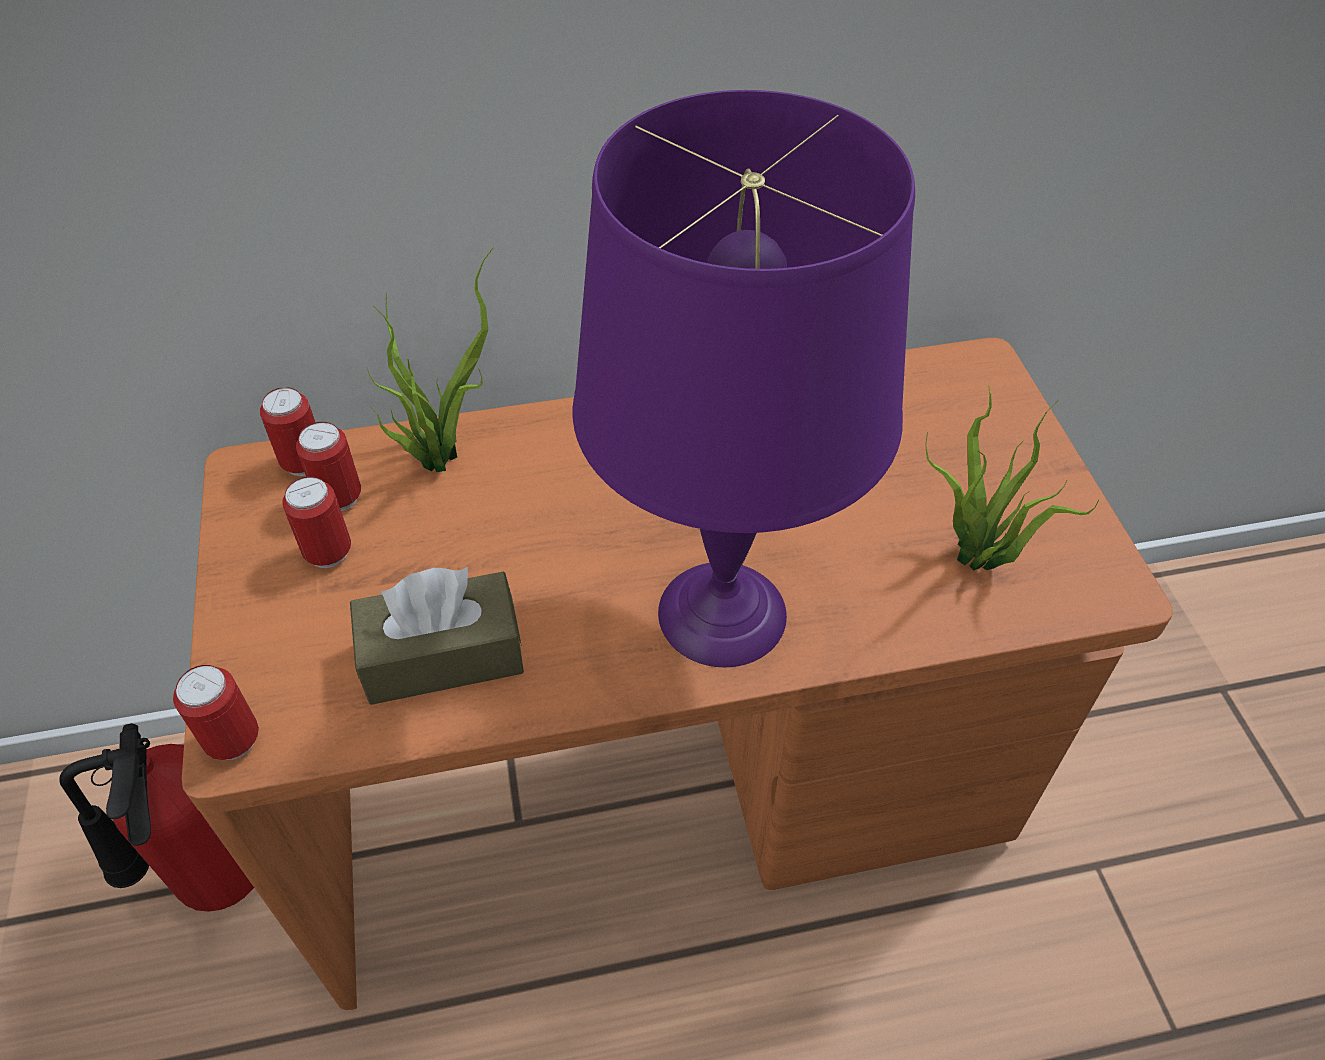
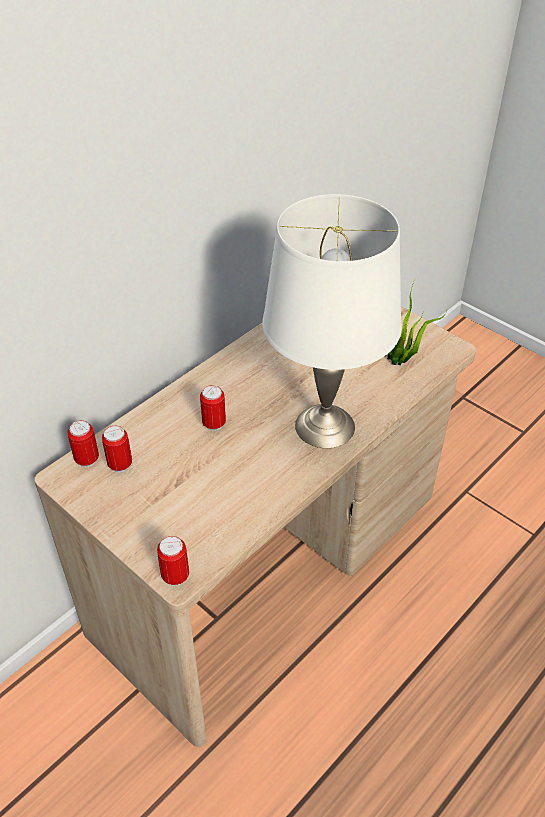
camera: 35 degrees left, 5 degrees down
(209, 884) = (81, 741): fire extinguisher -> none
(328, 553) = (139, 488): can -> can (214, 424)
(440, 453) = (148, 425): potted plant -> none
(442, 656) = (231, 498): brown tissue box -> none
(661, 790) = (271, 565): orange desk -> beige desk
(724, 614) = (326, 426): purple table lamp -> white table lamp

